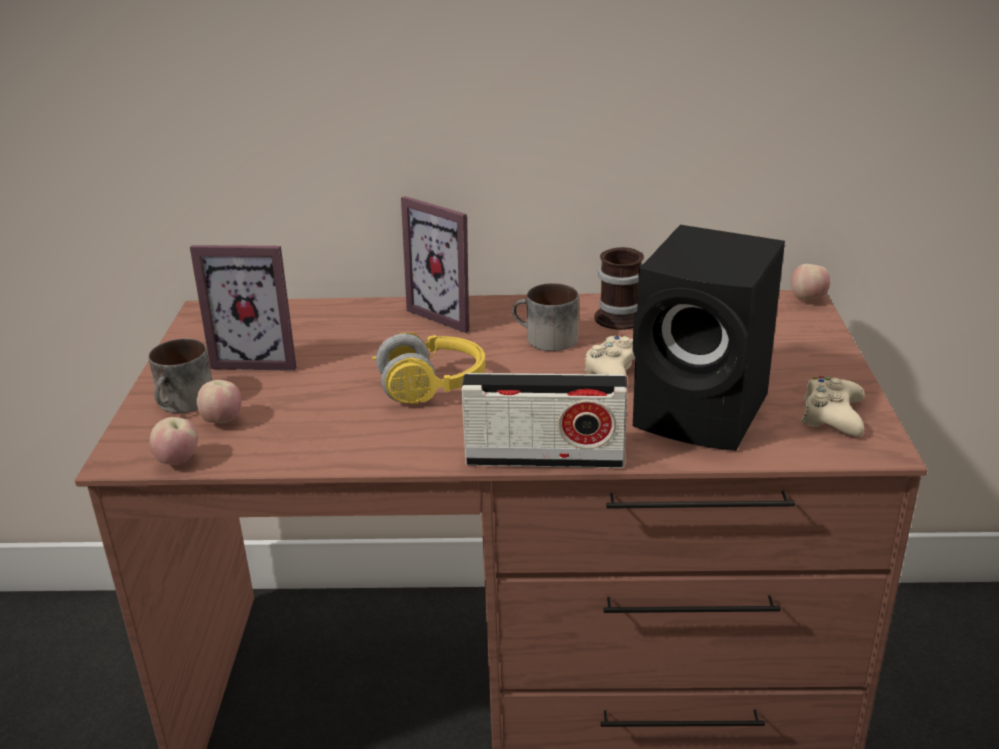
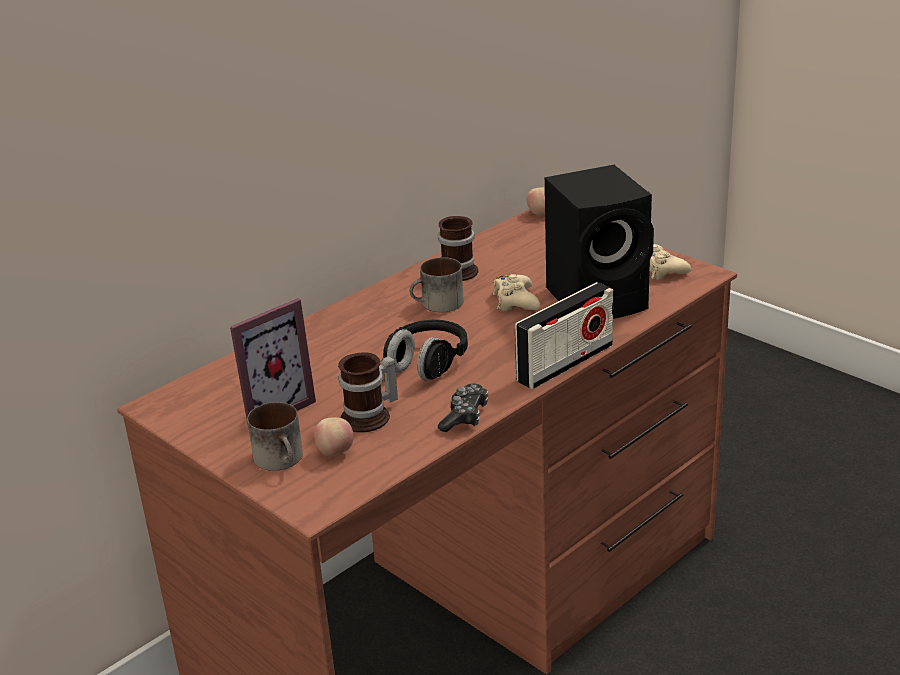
camera: 45 degrees left, 0 degrees up
(178, 461) = (358, 487): apple -> none
(302, 408) = (371, 417): none -> mug
(365, 454) = (464, 416): none -> game controller
(432, 387) = (427, 364): yellow headphones -> black headphones
(451, 313) = (346, 319): picture frame -> none

